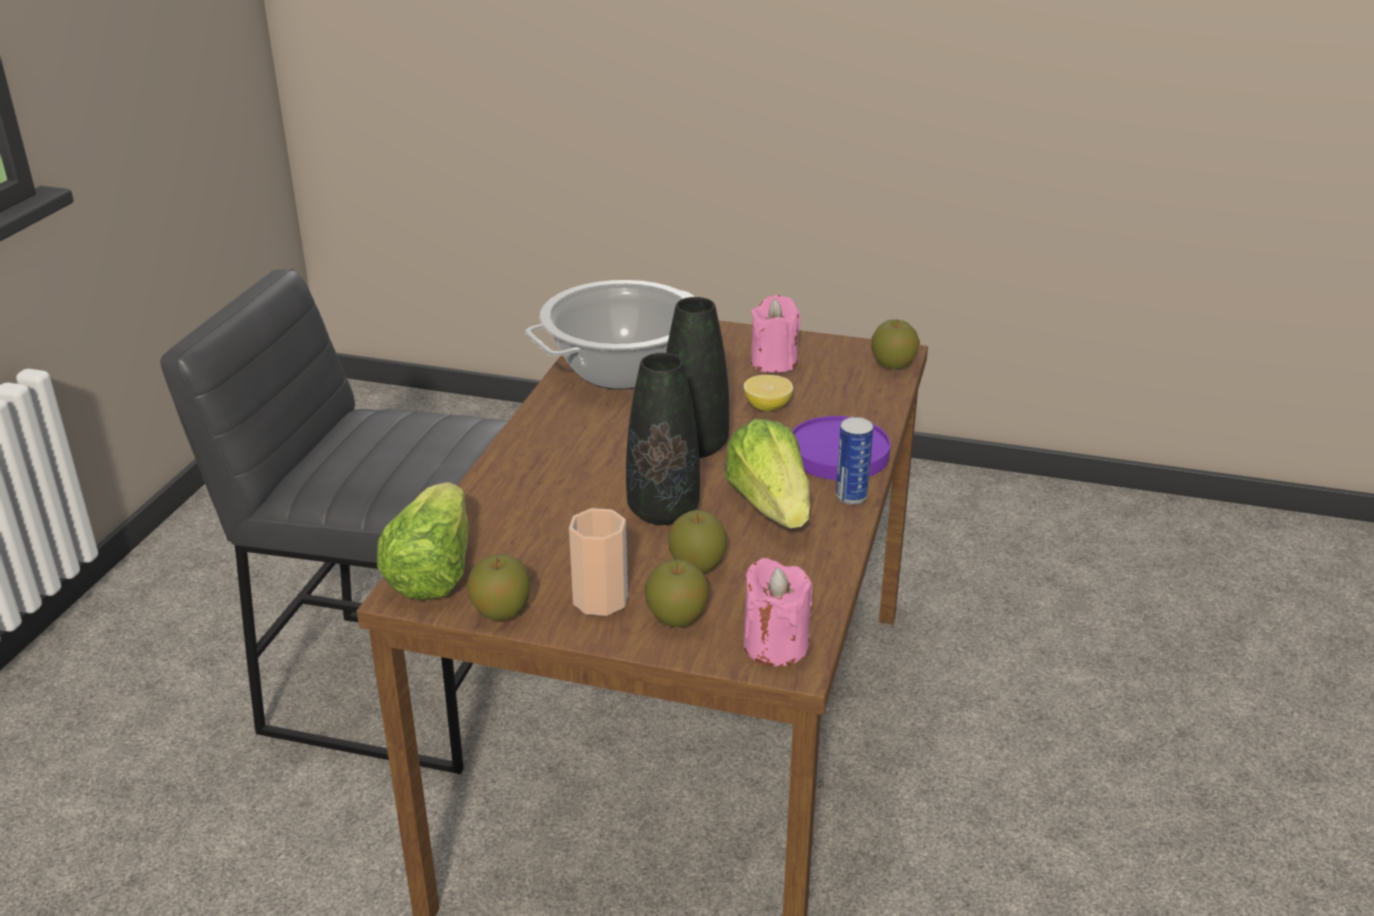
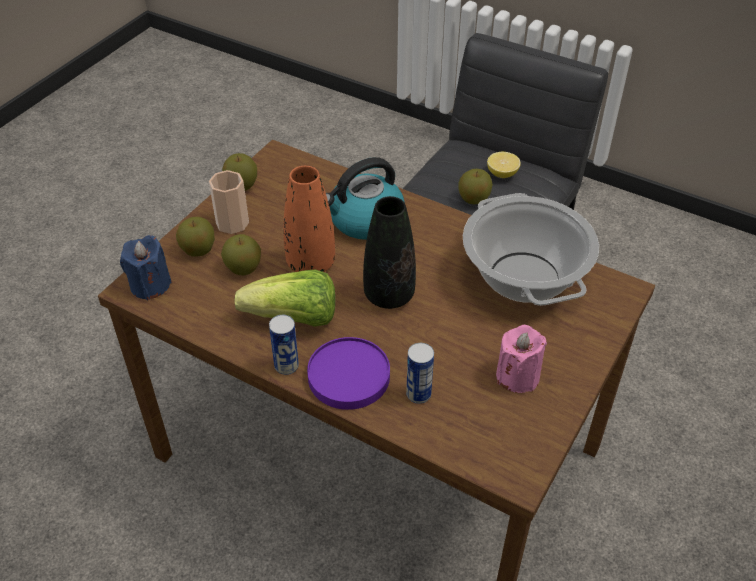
camera: 105 degrees right, 15 degrees up
(433, 571) = (293, 165): lettuce -> none
(554, 484) = (365, 220): none -> kettle
(663, 512) = (311, 264): black vase -> orange vase
(767, 407) = (438, 352): lemon -> lemon (502, 174)
(775, 645) = (150, 285): pink candle -> blue candle
(835, 410) = (418, 394): none -> can
(893, 365) = (493, 465): apple -> apple (474, 199)

